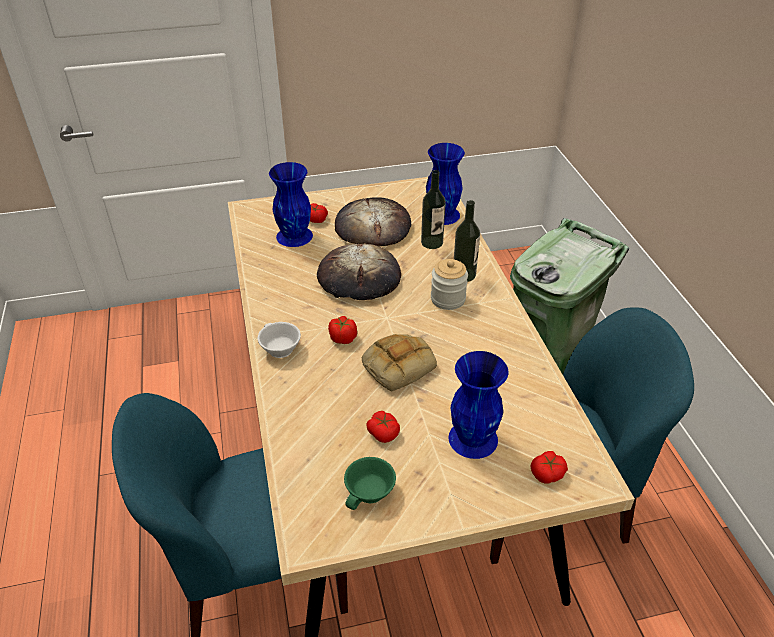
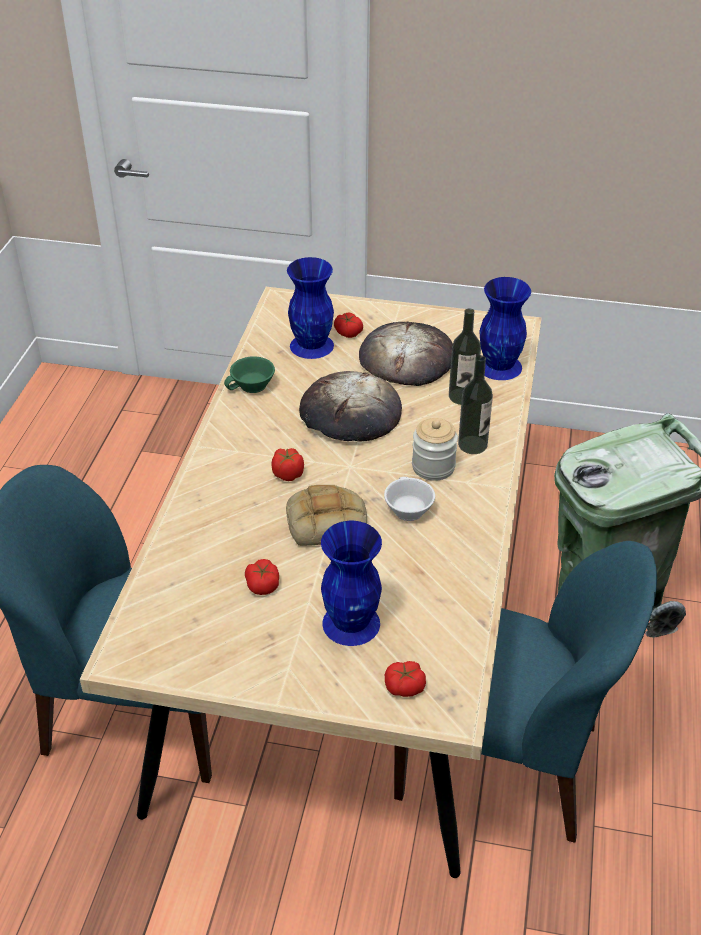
camera: 25 degrees right, 0 degrees up
(278, 349) = (214, 464): white cup -> white cup (406, 509)
(370, 493) = (210, 637): green cup -> green cup (252, 386)

